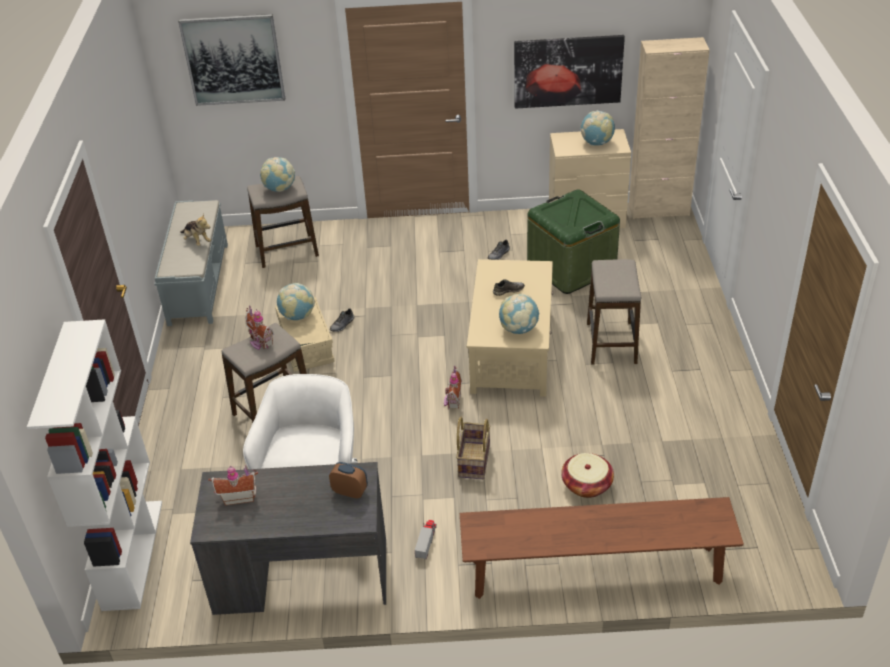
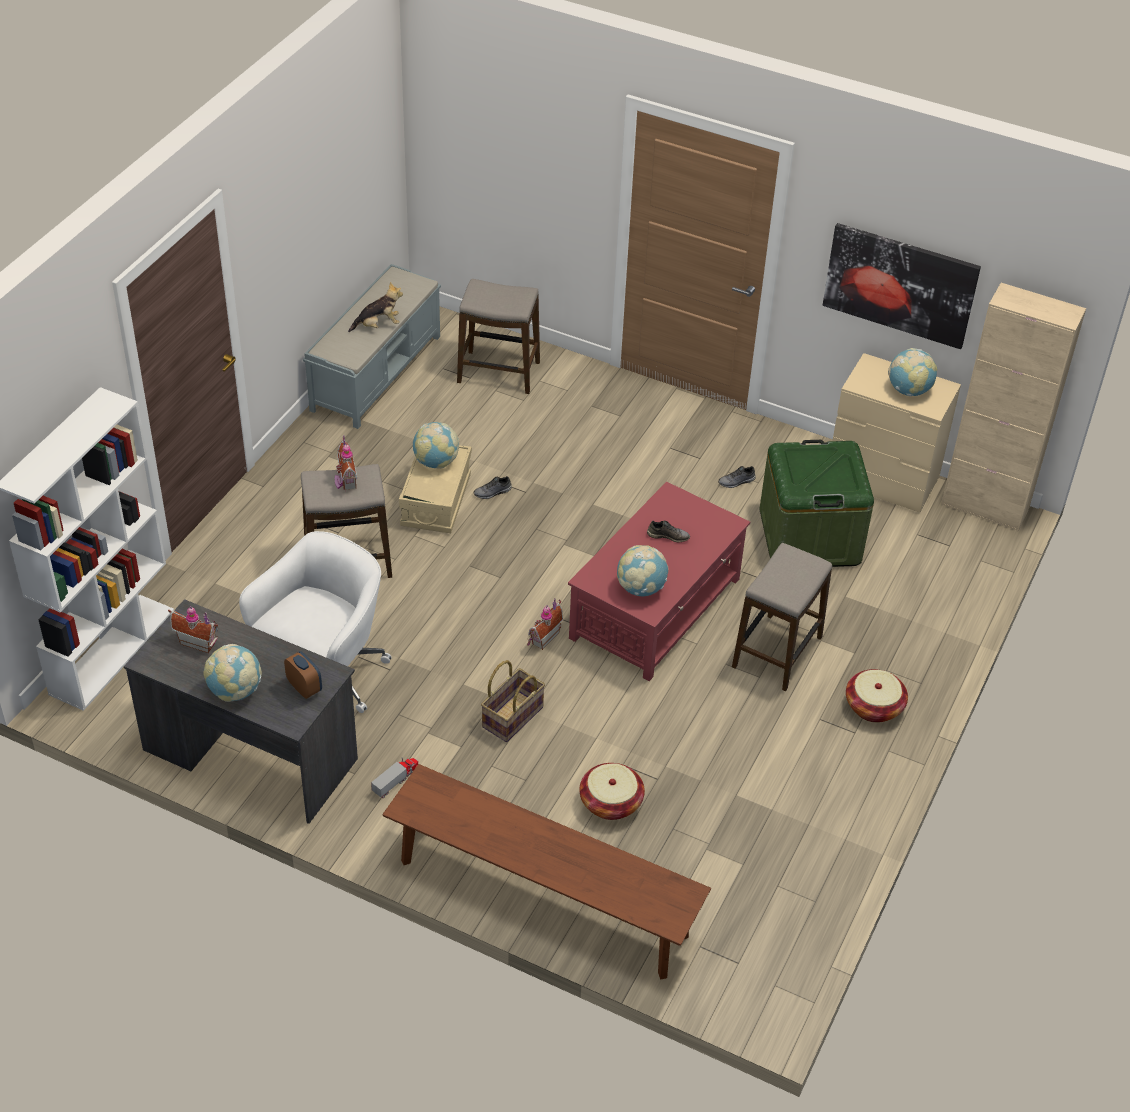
camera: 25 degrees right, 5 degrees up
(197, 241) = (378, 325): plush toy -> plush toy turned 90 degrees counterclockwise
(233, 59) = (498, 123): picture -> none
(279, 189) = (502, 297): globe -> globe (235, 691)
(512, 349) = (656, 608): beige coffee table -> red coffee table
(697, 349) = (873, 707): none -> basket

